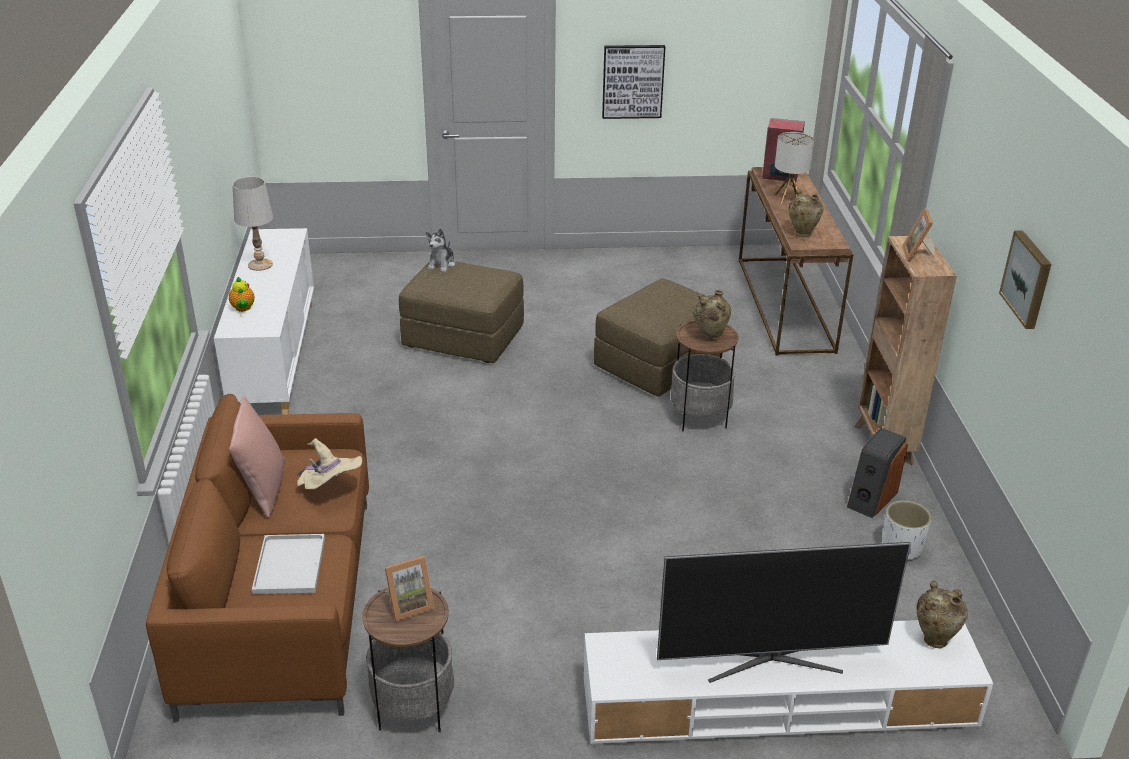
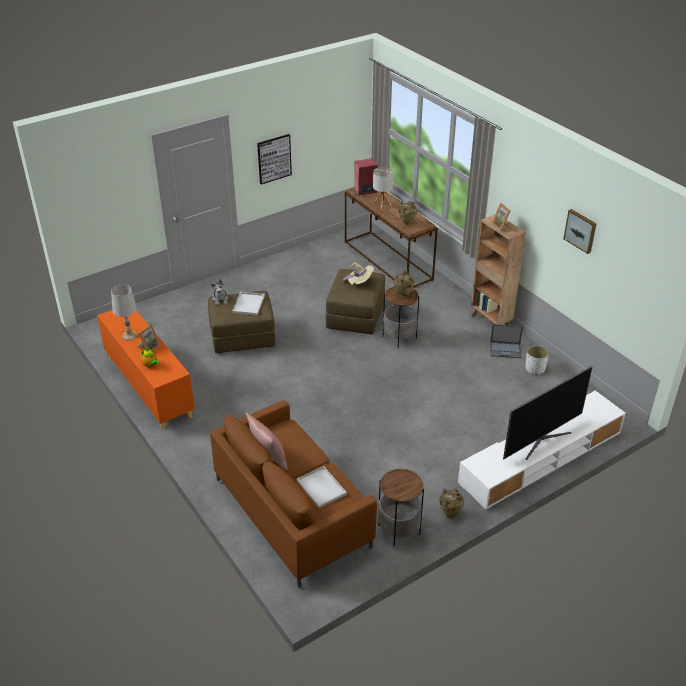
camera: 30 degrees left, 5 degrees up
(275, 357) = (149, 386): white cabinet -> orange cabinet
(330, 488) = (300, 443): beige hat -> beige hat (360, 283)
(409, 605) = (399, 480): picture frame -> picture frame (149, 347)
(473, 282) = (249, 304): none -> white tray
(871, 498) = (505, 350): speaker -> laptop
(934, 638) = (592, 403): beige vase -> beige vase (450, 514)

